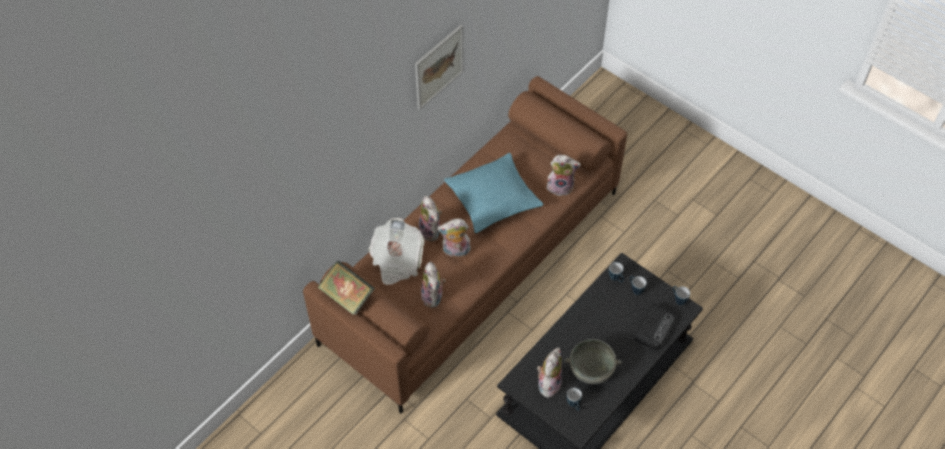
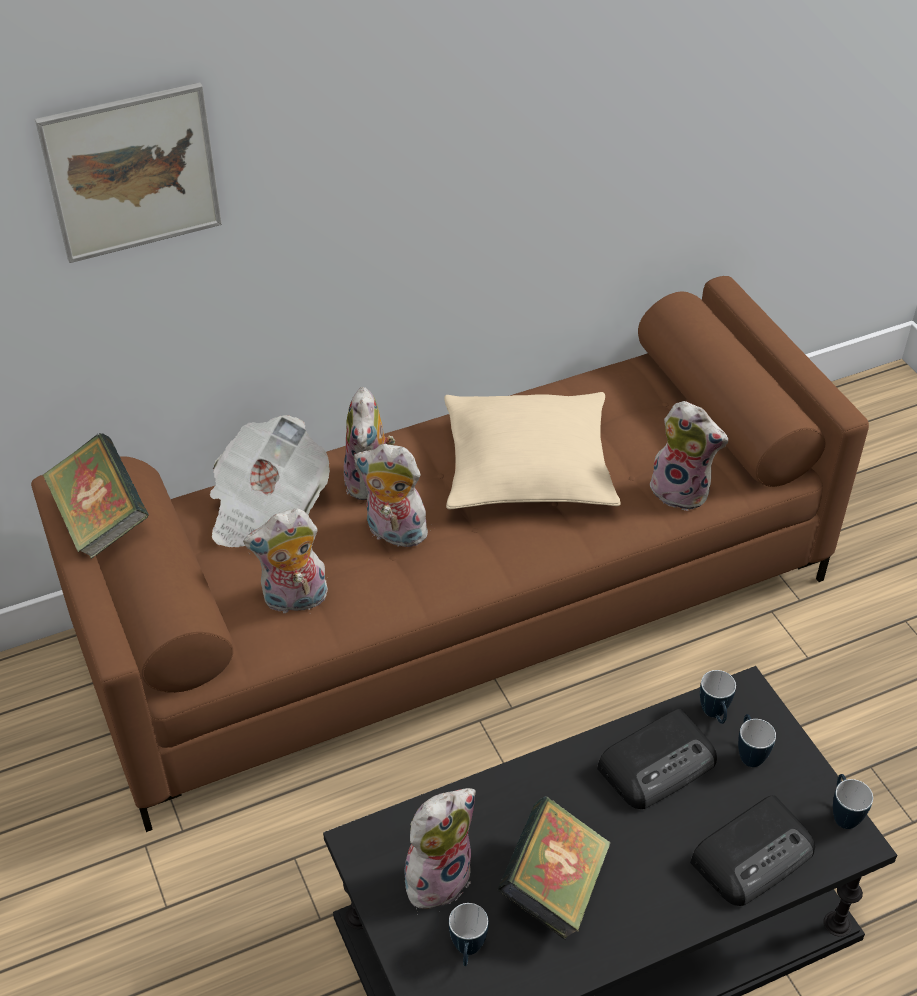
camera: 25 degrees right, 10 degrees down
(434, 297) = (294, 601): plush toy -> plush toy turned 60 degrees clockwise
(438, 66) = (458, 96): picture -> picture (132, 172)
(493, 199) = (528, 467): turquoise pillow -> beige pillow
(591, 369) = (553, 886): grey bowl -> book
(605, 307) = (659, 763): none -> radio

